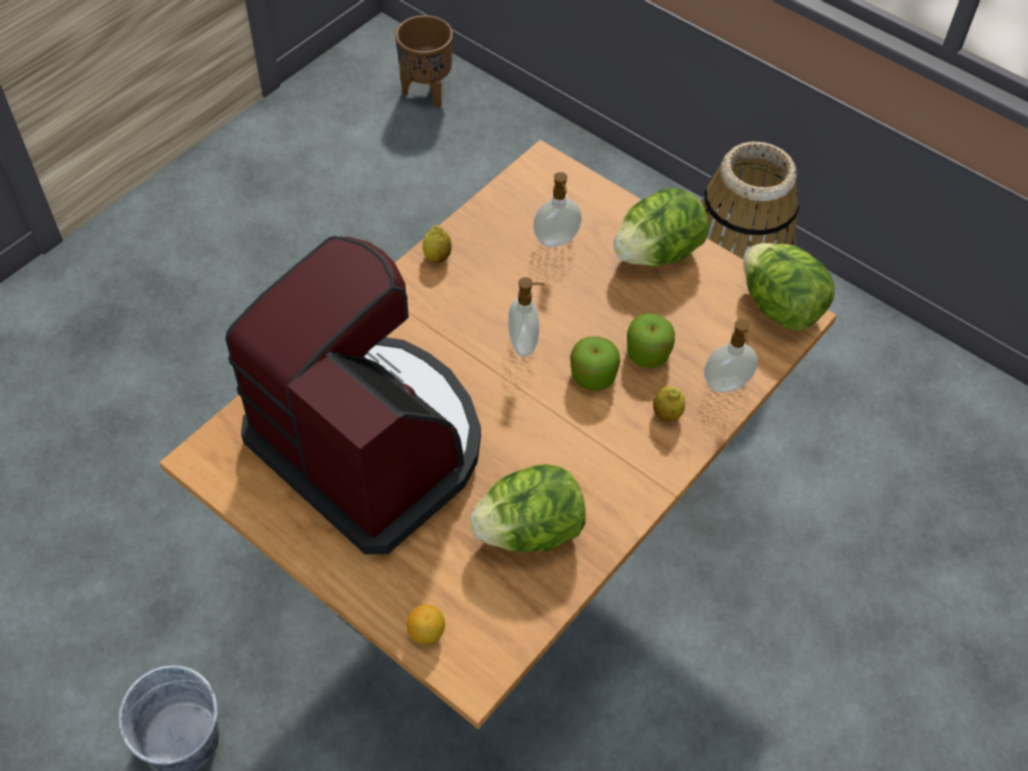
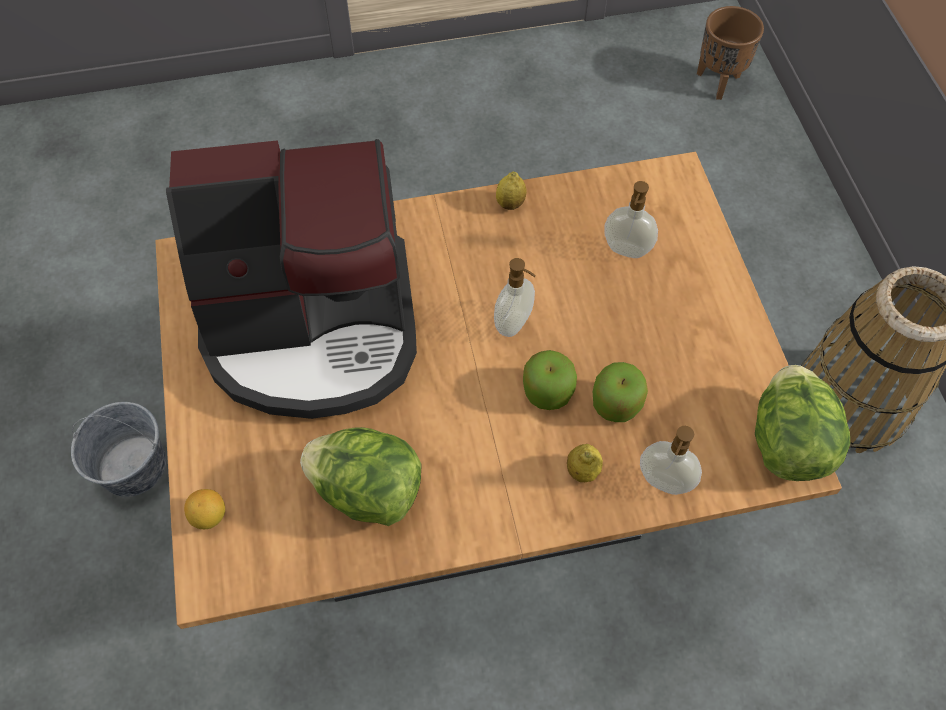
camera: 40 degrees right, 5 degrees up
(371, 444) = (313, 328): coffee machine -> coffee machine turned 90 degrees clockwise
(657, 253) = (711, 317): lettuce -> none

